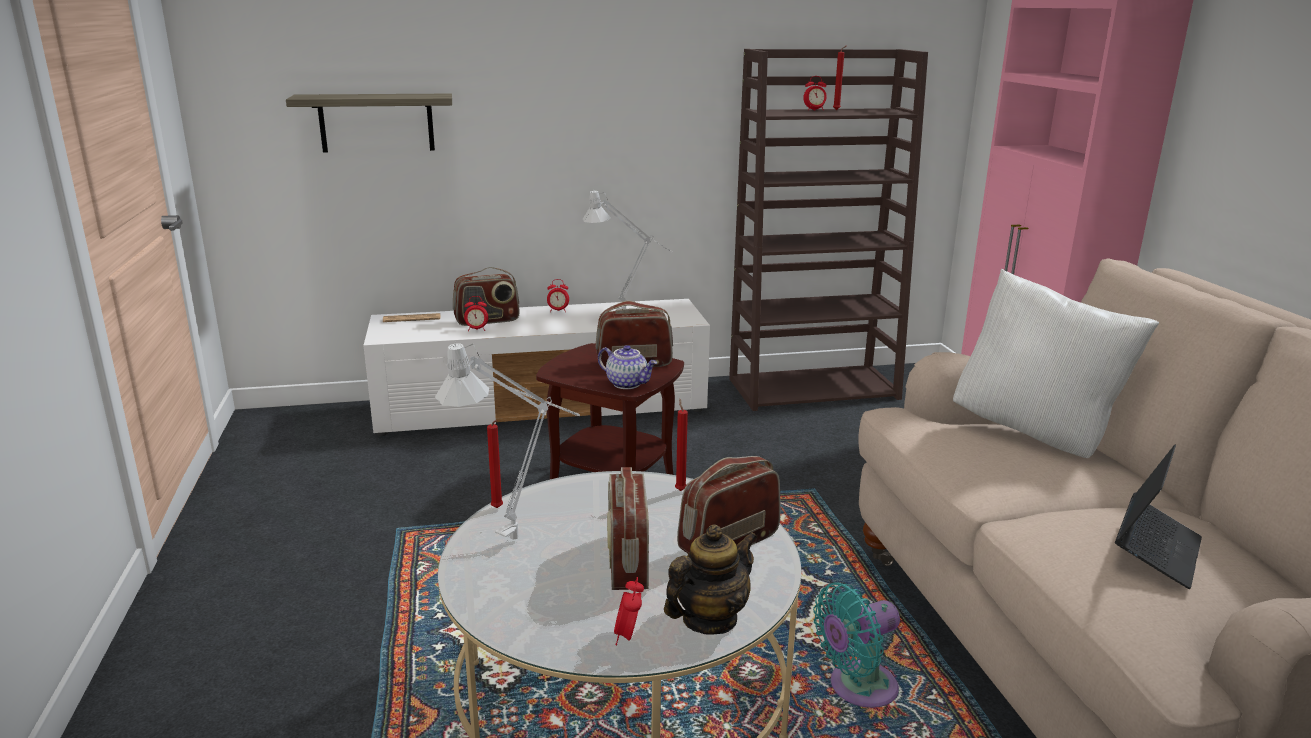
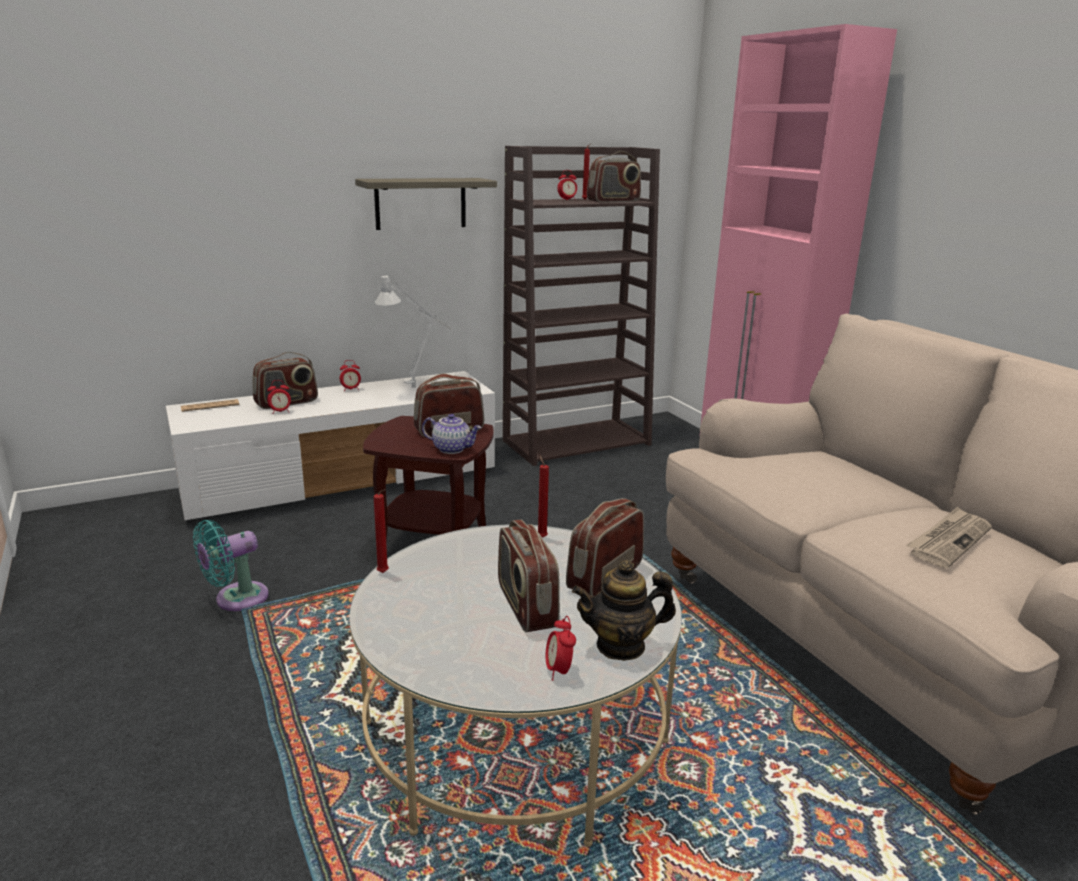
camera: 15 degrees left, 0 degrees up
(376, 122) = (162, 216): shelf -> shelf (420, 203)
(522, 535) = (419, 594): grey table lamp -> none
(709, 620) = (621, 646): teapot -> teapot turned 135 degrees counterclockwise
(857, 688) = (706, 689): turquoise fan -> turquoise fan (236, 599)
(868, 112) = (613, 201): none -> radio
(1035, 434) = (815, 459): white pillow -> none
(1156, 551) = (949, 540): laptop -> newspaper

